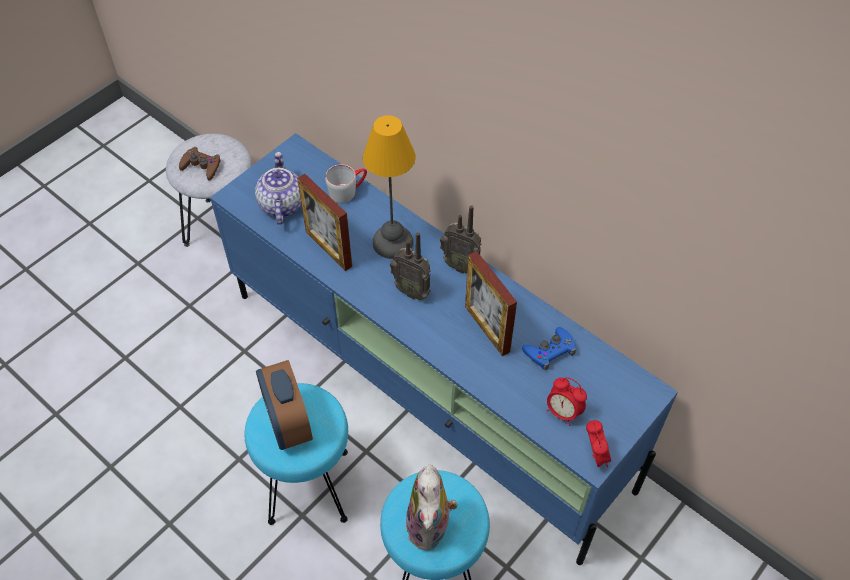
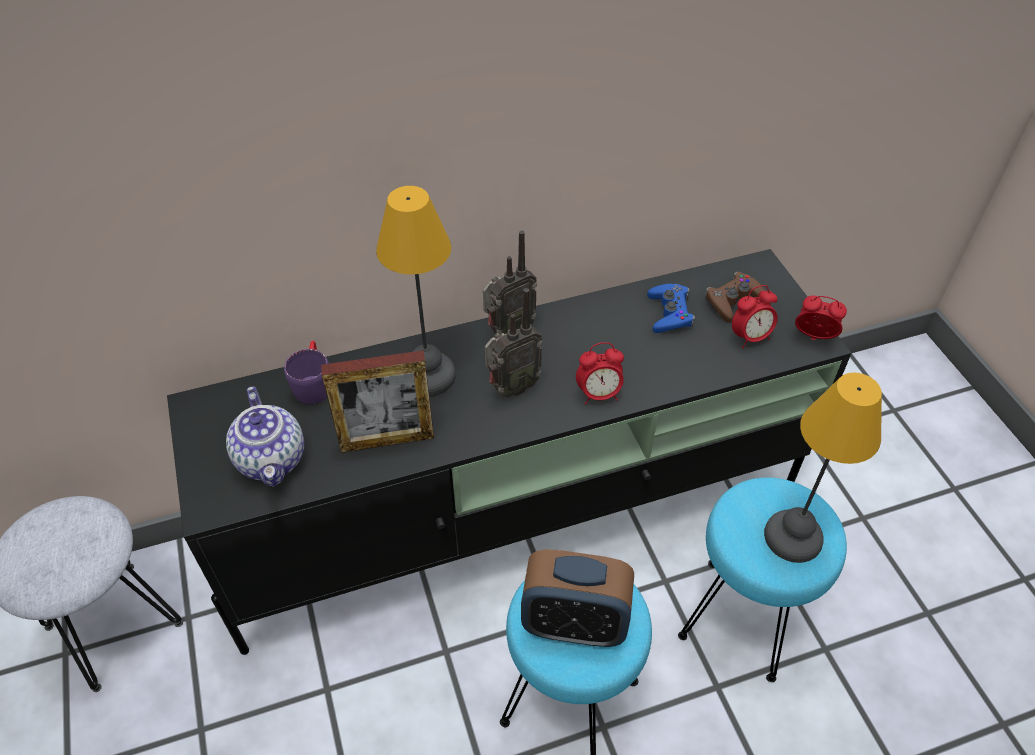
camera: 60 degrees left, 5 degrees down
(201, 166) = (62, 559): brown game controller -> brown game controller (733, 301)
(281, 204) = (272, 459): teapot -> teapot turned 135 degrees counterclockwise
(348, 191) = (313, 383): grey mug -> purple mug
(428, 390) = (520, 515): blue tv stand -> black tv stand
(431, 527) = (791, 538): plush toy -> table lamp
(440, 341) = (598, 394): none -> alarm clock
(487, 329) = (609, 348): picture frame -> none

